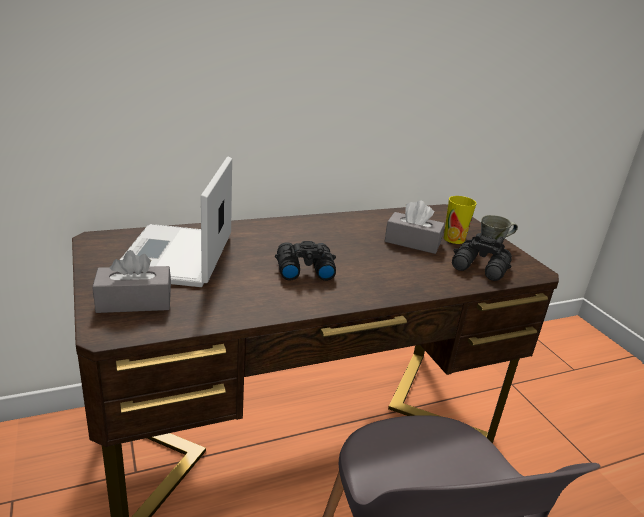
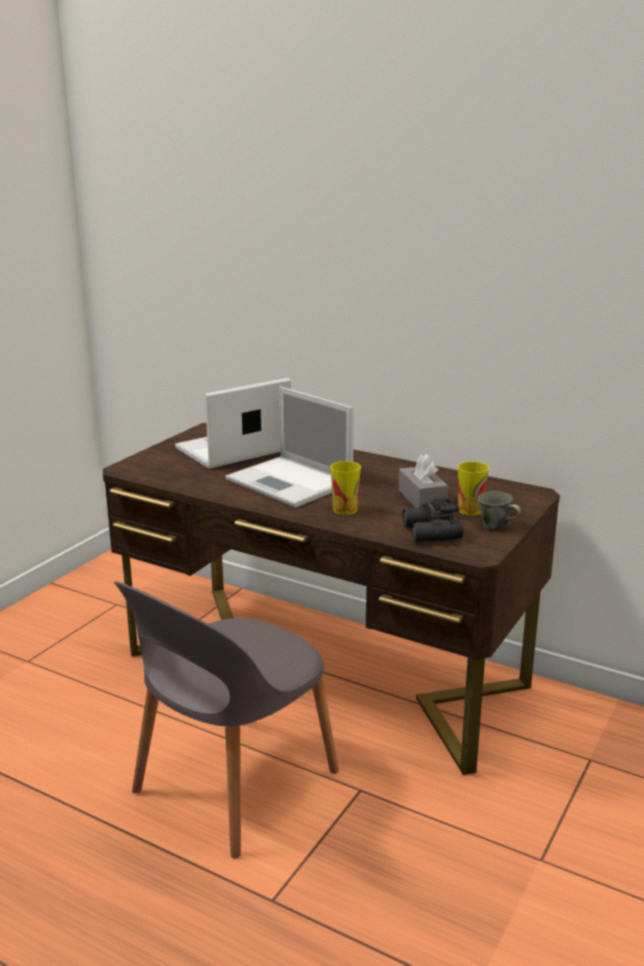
camera: 55 degrees right, 5 degrees down
(134, 301) = (162, 462): grey tissue box -> none
(303, 269) = (291, 482): black binoculars -> laptop
(396, 276) = (345, 510): none -> cup

